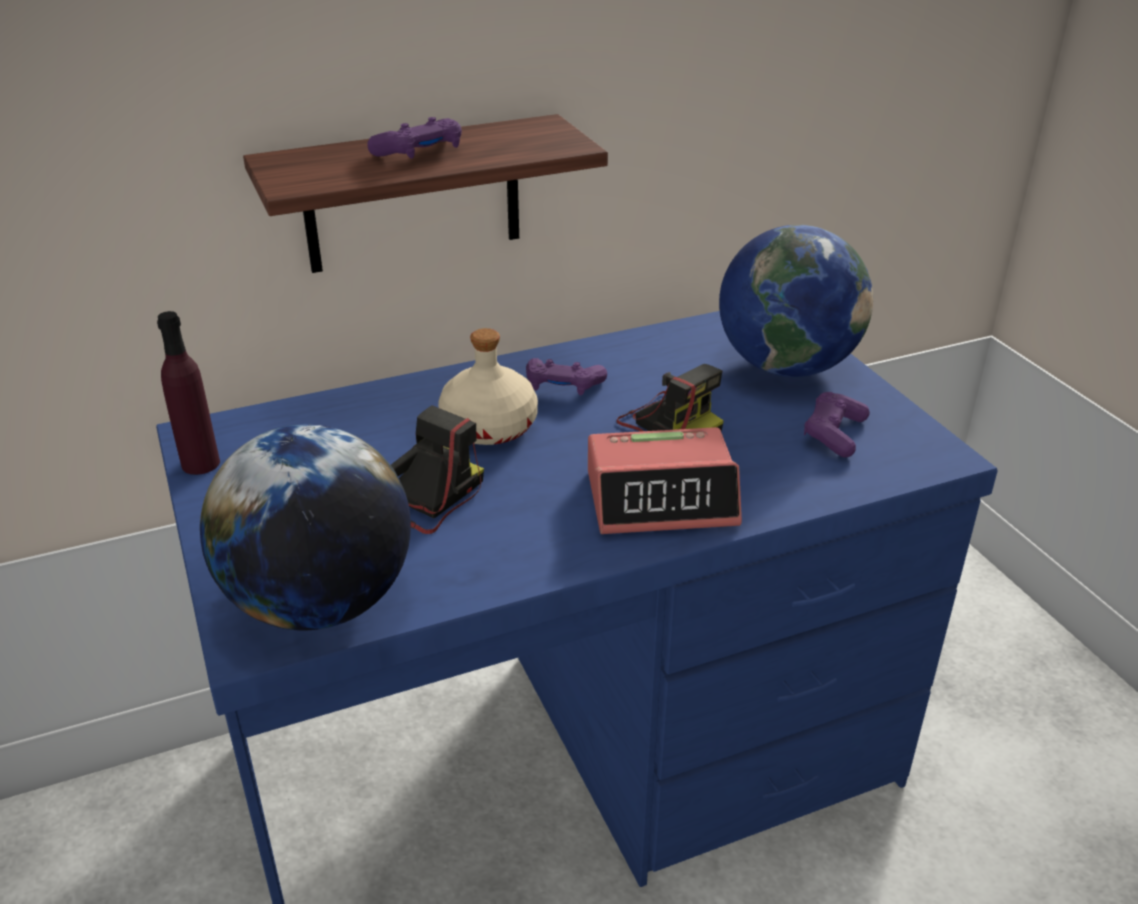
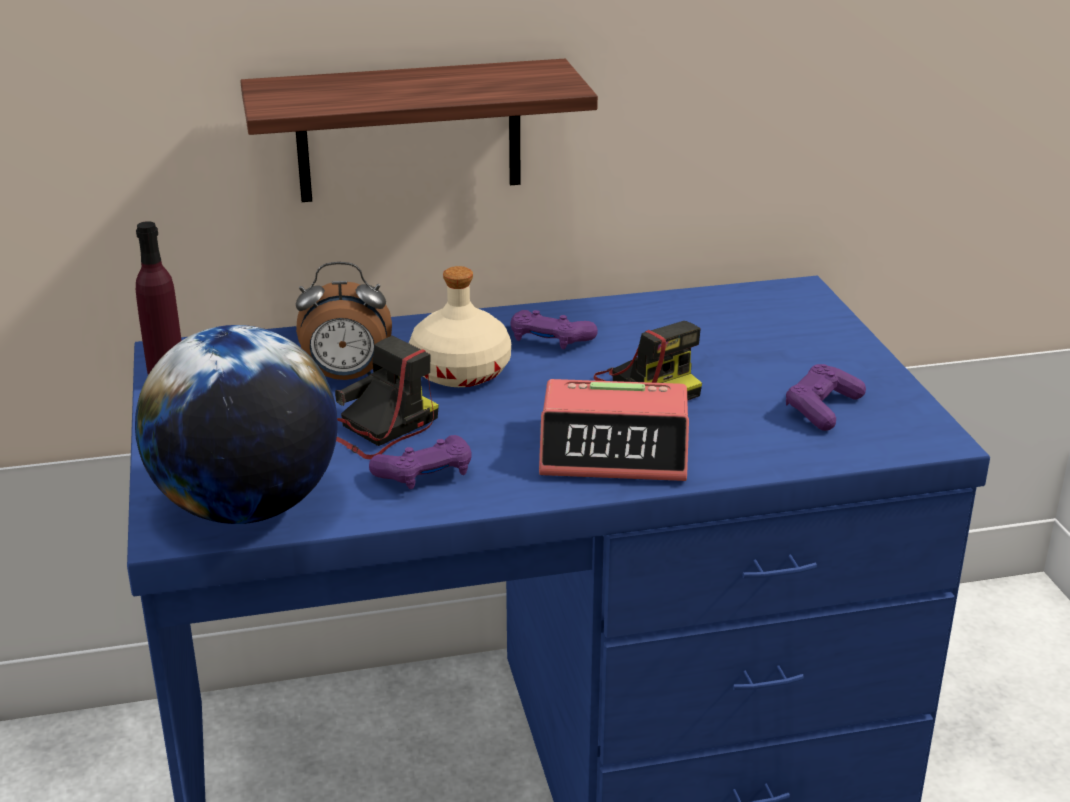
camera: 10 degrees right, 5 degrees down
(380, 444) = (346, 377): none -> alarm clock
(420, 153) = (410, 86): purple game controller -> purple game controller (425, 474)
(786, 366) = (796, 341): globe -> none

